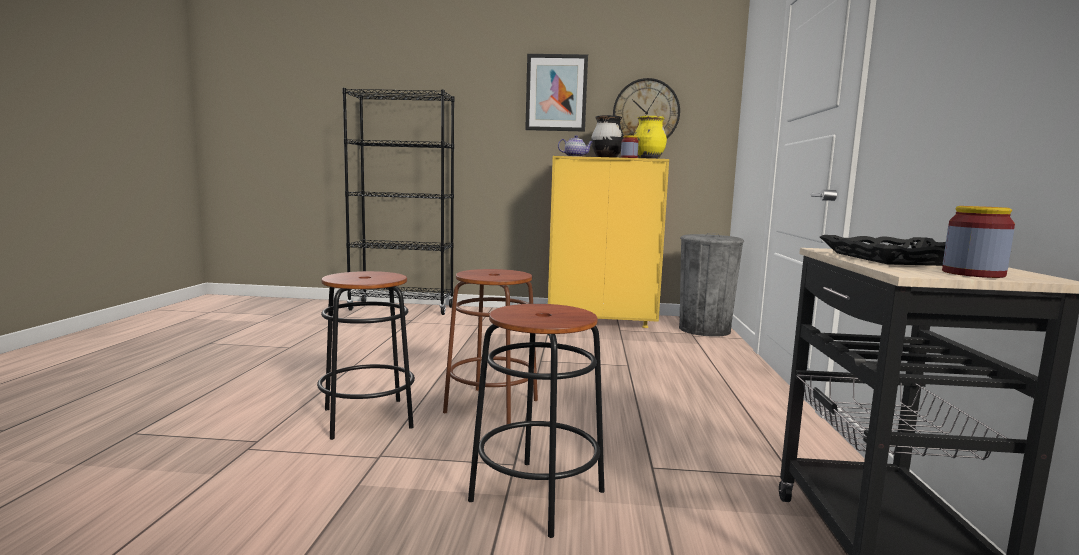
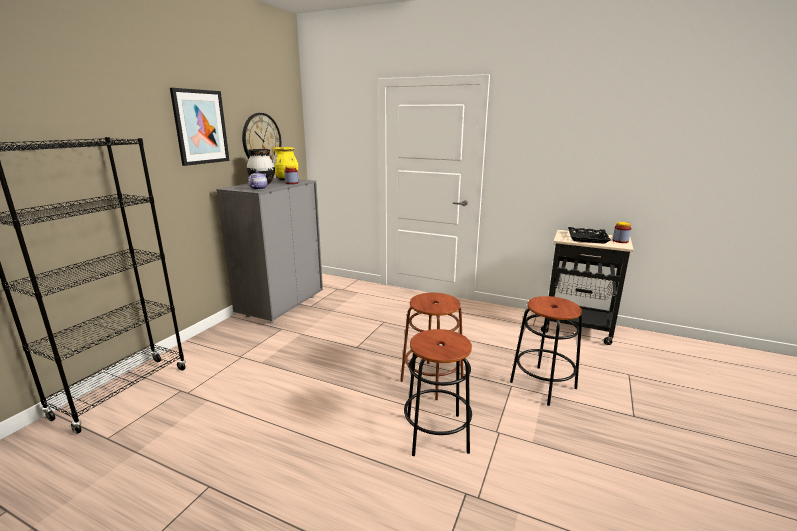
camera: 70 degrees left, 10 degrees up
(601, 320) = (281, 306): yellow cabinet -> grey cabinet
(704, 329) = (333, 283): grey trash can -> none

